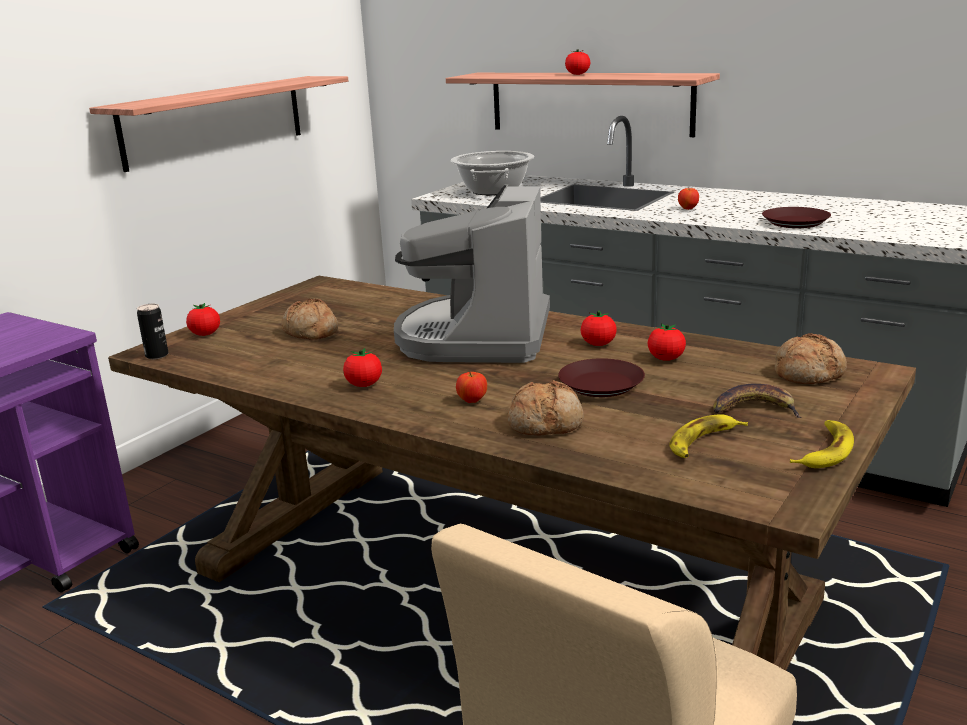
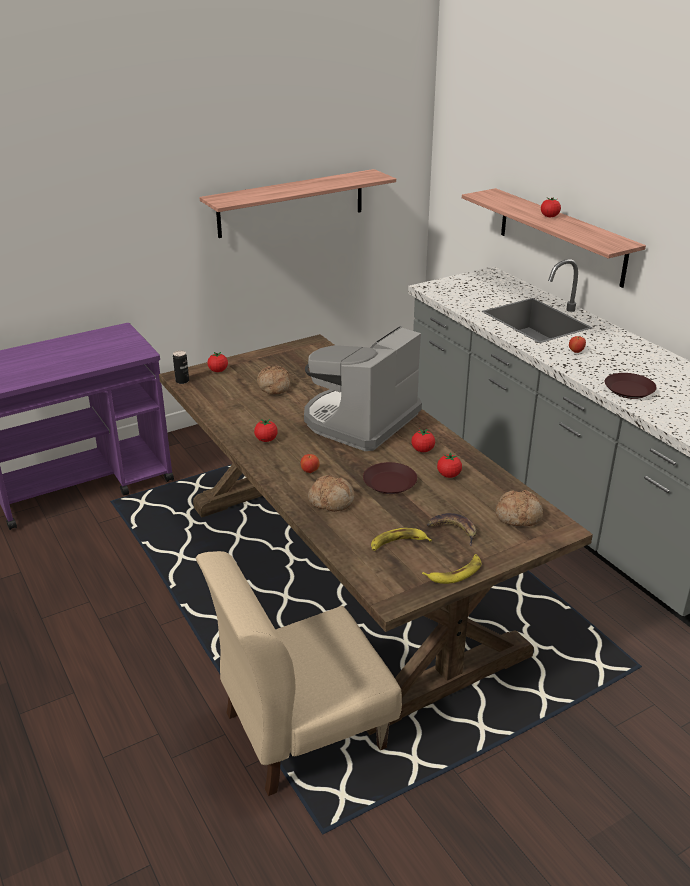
camera: 25 degrees right, 10 degrees up
(493, 190) = (470, 291): cooking pot -> none

